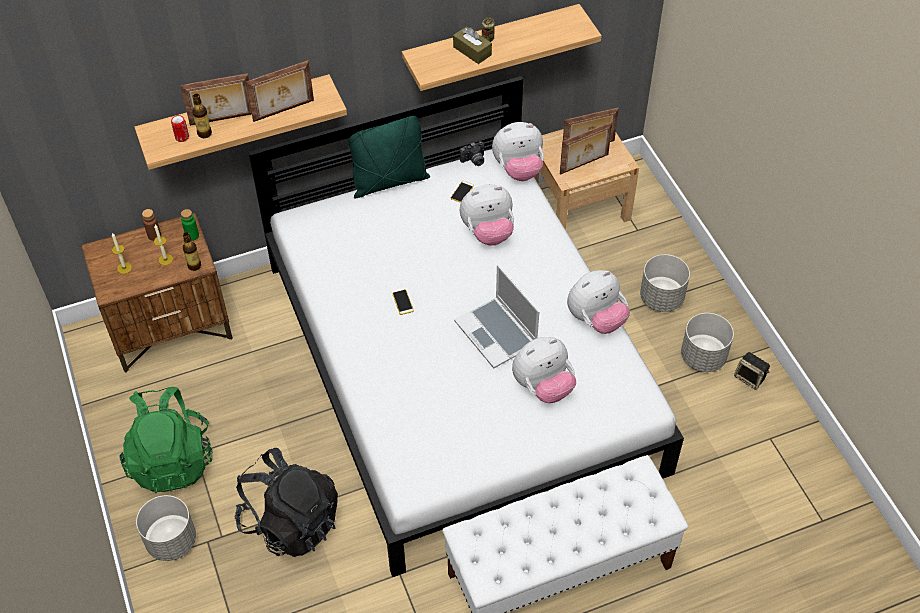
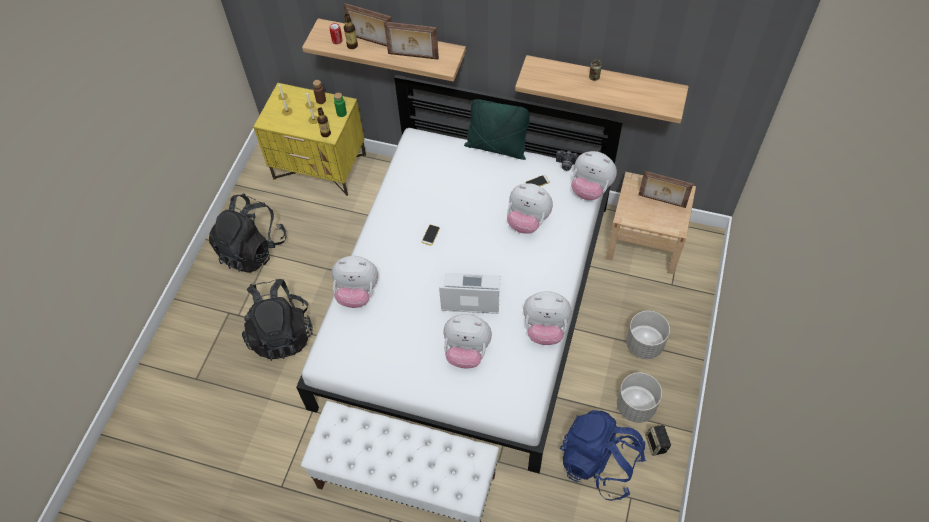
camera: 40 degrees right, 5 degrees up
(171, 327) = (320, 167): brown nightstand -> yellow nightstand
(171, 540) = (211, 298): grey planter -> none
(172, 459) = (252, 249): green backpack -> black backpack
(380, 403) = (357, 293): none -> plush toy
(472, 51) = (574, 80): brown tissue box -> none
(497, 334) = (470, 295): laptop -> laptop turned 90 degrees clockwise
(584, 164) = (647, 213): picture frame -> none
(717, 427) = (599, 462): none -> blue backpack

